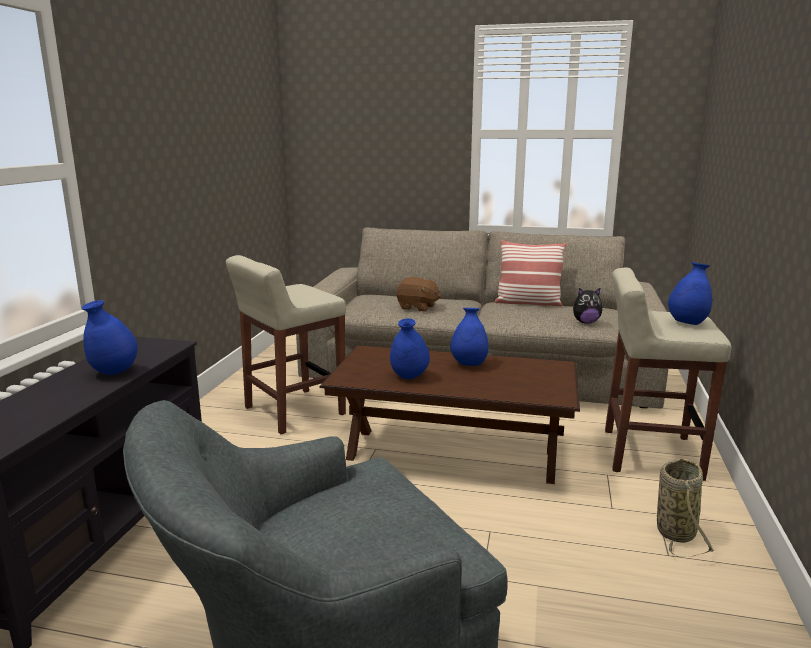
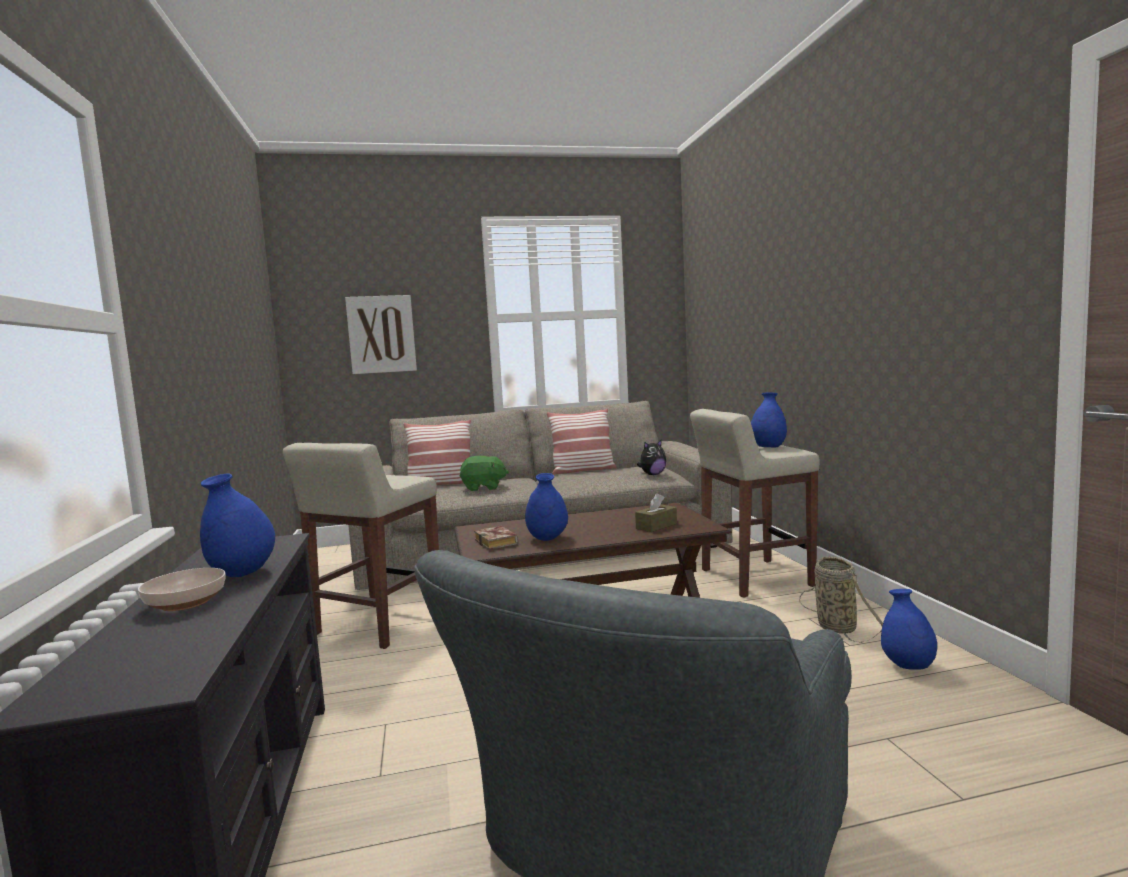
camera: 25 degrees left, 10 degrees down
(60, 389) = (186, 602): none -> bowl
(367, 371) = (498, 542): none -> book
(371, 144) = (381, 334): none -> picture
(391, 295) = (441, 484): none -> pillow
(417, 307) = (483, 488): brown plush toy -> green plush toy
(469, 365) = (591, 520): blue vase -> blue vase (908, 666)
(516, 386) = (656, 526): none -> brown tissue box

